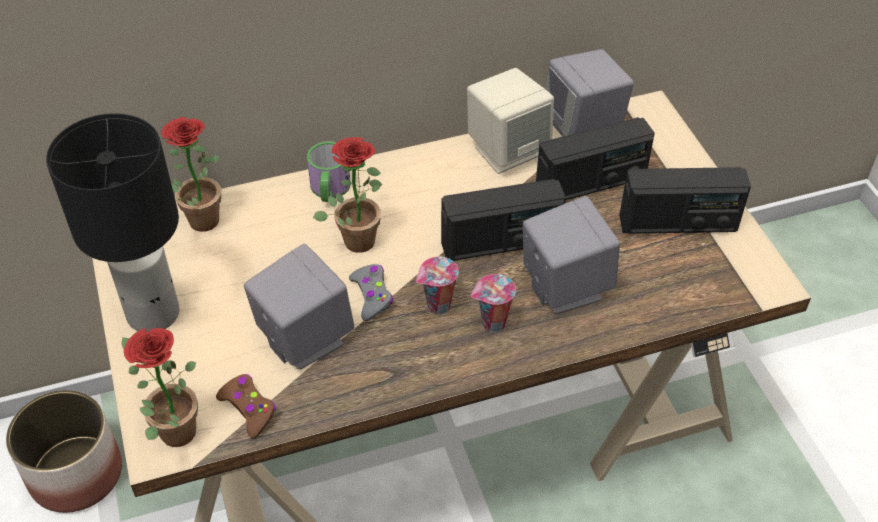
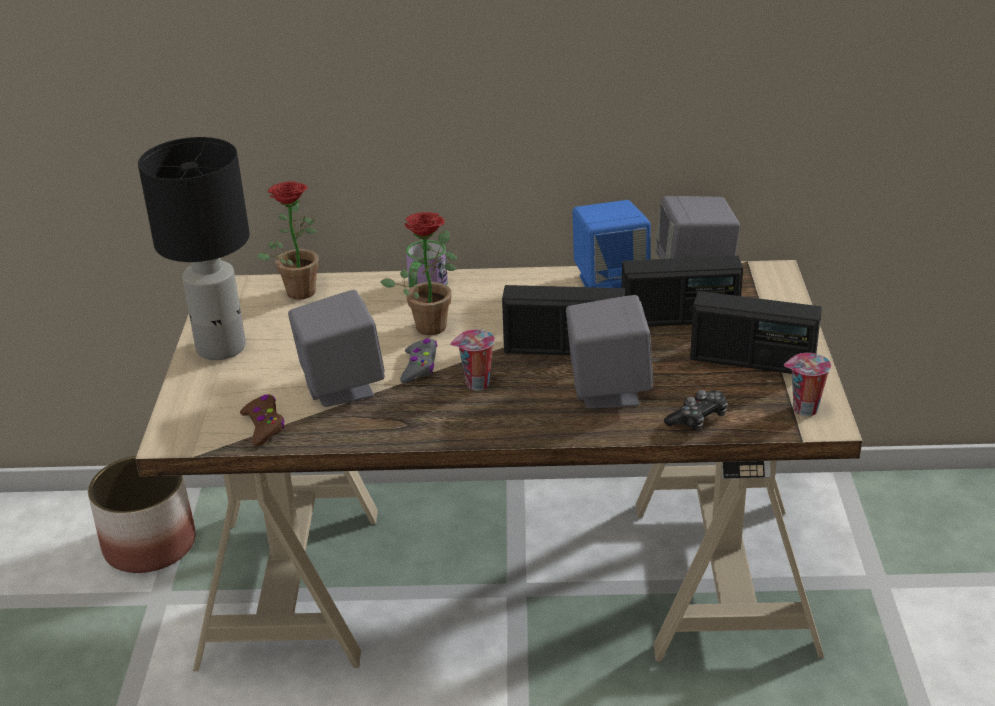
camera: 20 degrees right, 15 degrees down
(171, 429) = (190, 427): potted plant -> none
(492, 324) = (520, 406): cup -> cup (803, 410)
(507, 150) = (610, 282): beige speaker -> blue speaker
(661, 304) = (698, 419): none -> game controller

